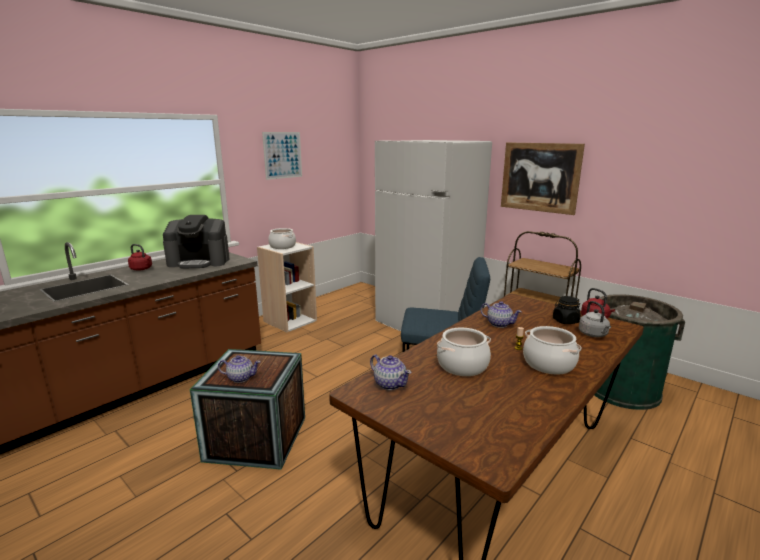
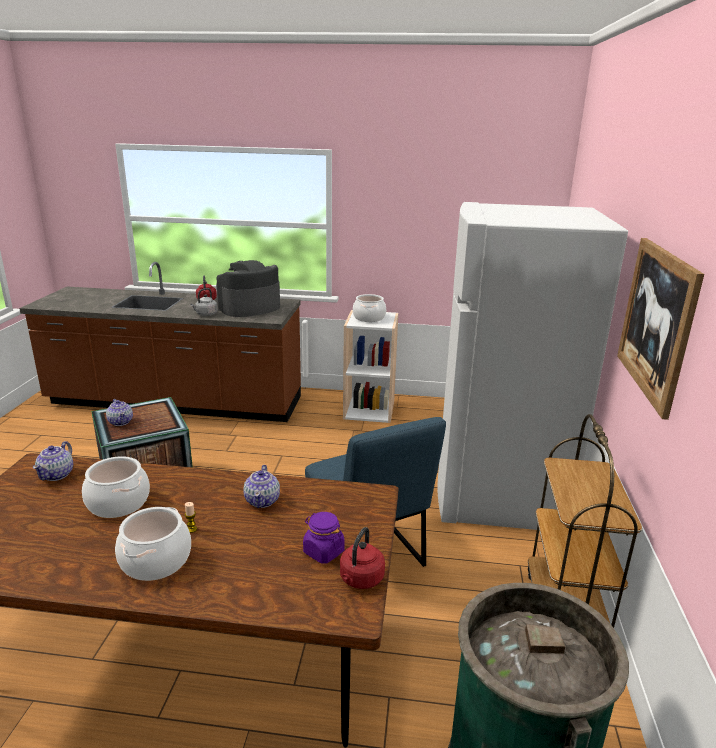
camera: 55 degrees right, 5 degrees up
(199, 262) = (249, 308): coffee machine -> coffee machine turned 90 degrees clockwise
(283, 155) = (418, 203): picture -> none
(565, 321) = (323, 552): black jar -> purple jar
(594, 335) = (288, 586): grey kettle -> grey kettle (205, 314)

